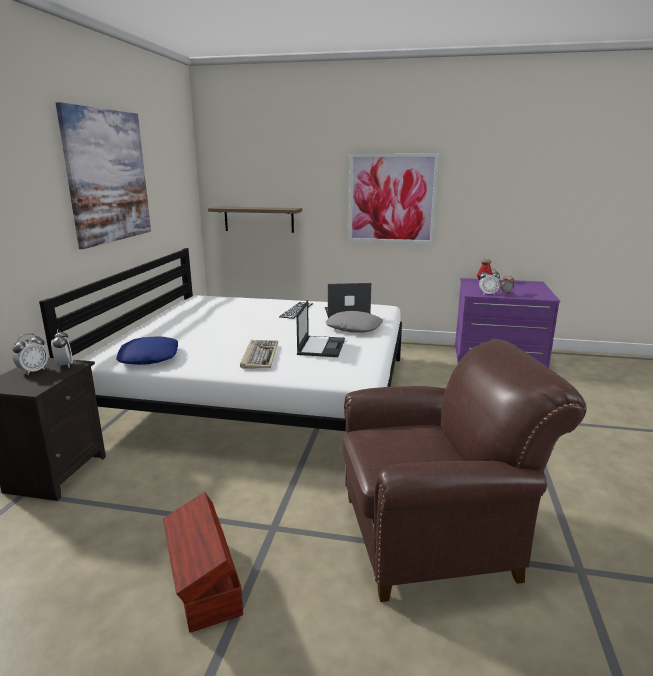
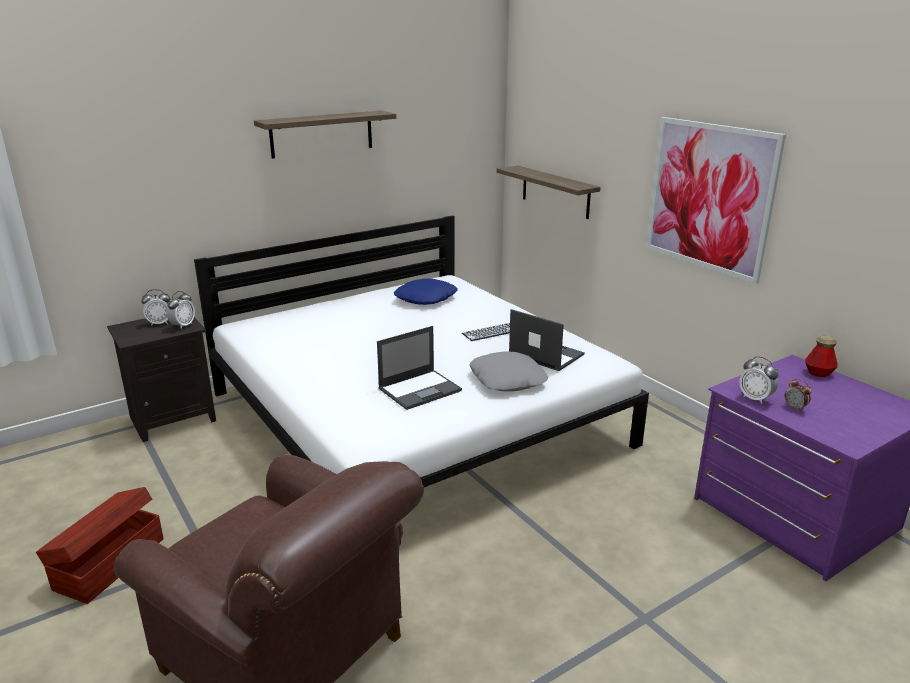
camera: 45 degrees right, 5 degrees up
(108, 176) = (322, 134): picture -> shelf
(148, 357) = (272, 339): blue pillow -> blue pillow (425, 298)
(259, 356) = (346, 376): keyboard -> none

